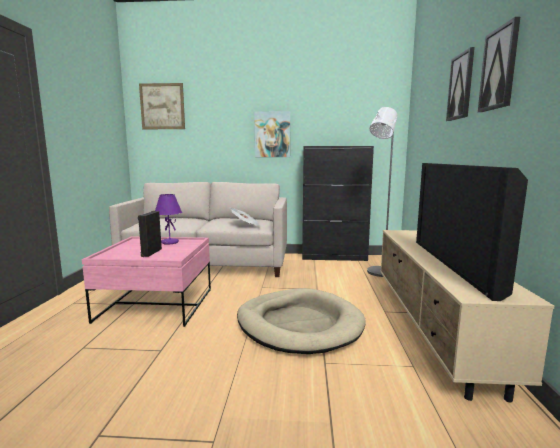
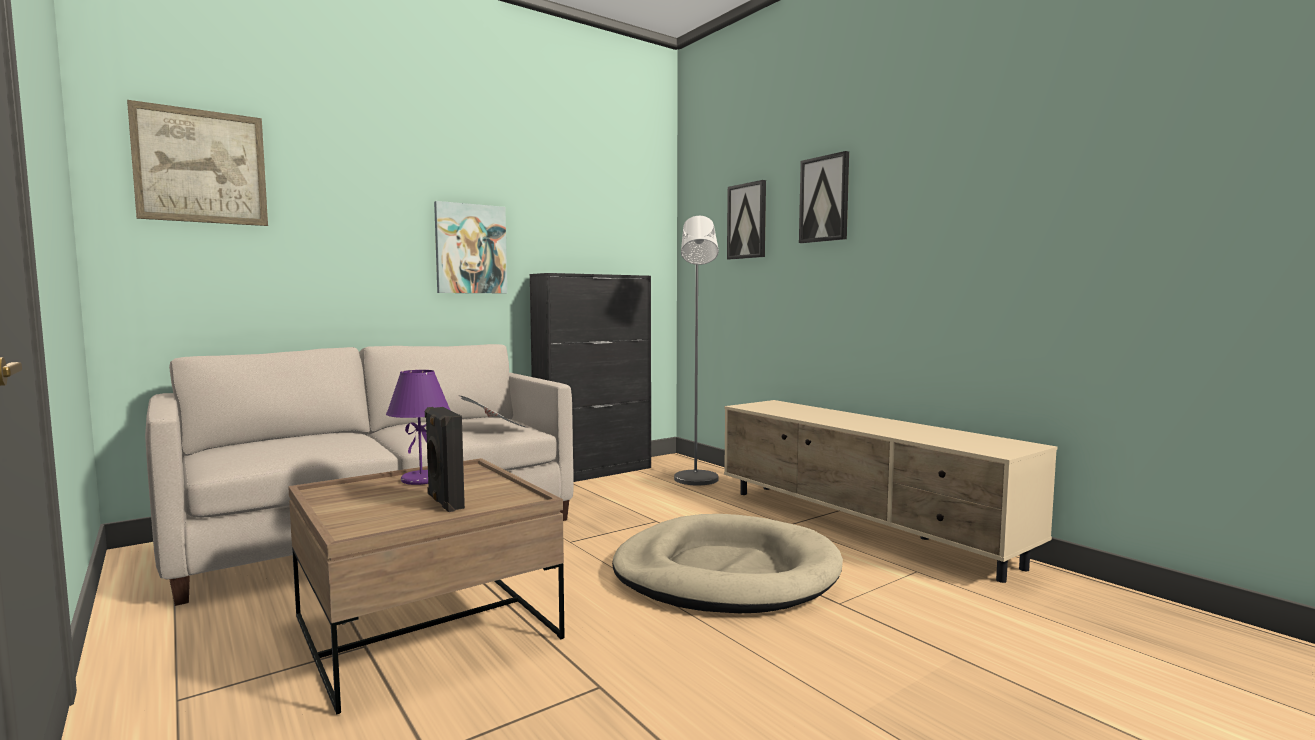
camera: 40 degrees left, 5 degrees down
(156, 305) = (426, 628): pink coffee table -> brown coffee table
(456, 264) = (907, 429): television -> none
(499, 69) = (907, 185): picture -> picture (747, 221)

